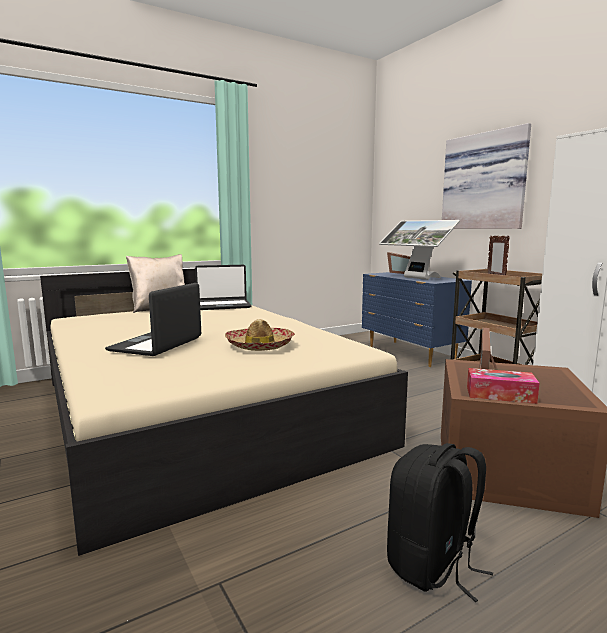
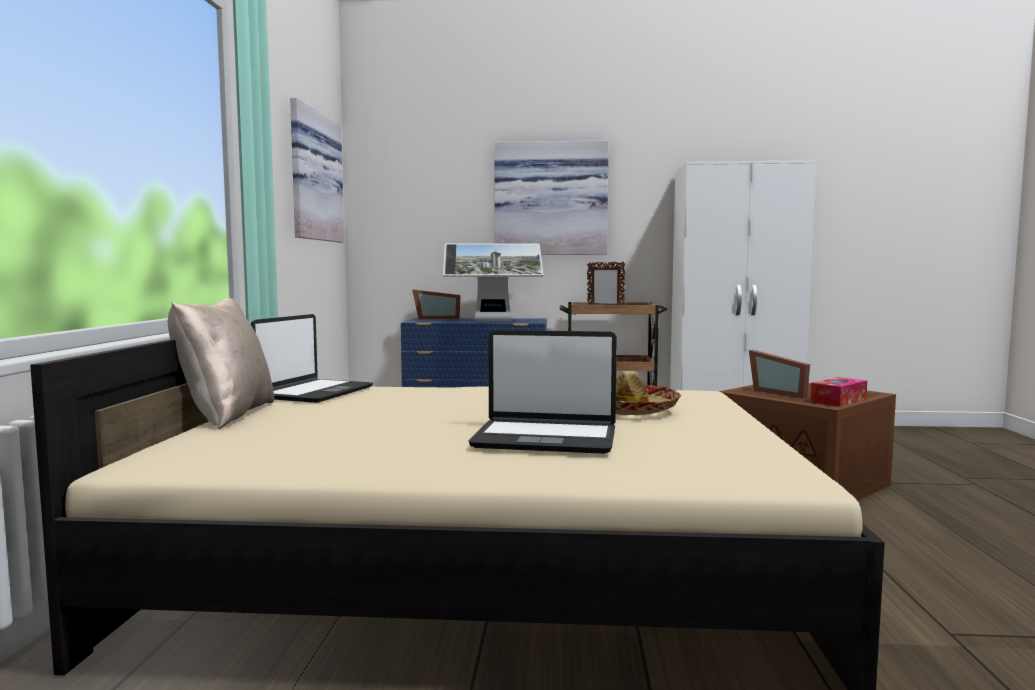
camera: 55 degrees left, 5 degrees down
(157, 345) = (545, 438): laptop -> laptop turned 45 degrees counterclockwise
(323, 182) = (312, 177): none -> picture
(432, 565) = (940, 546): black backpack -> none

